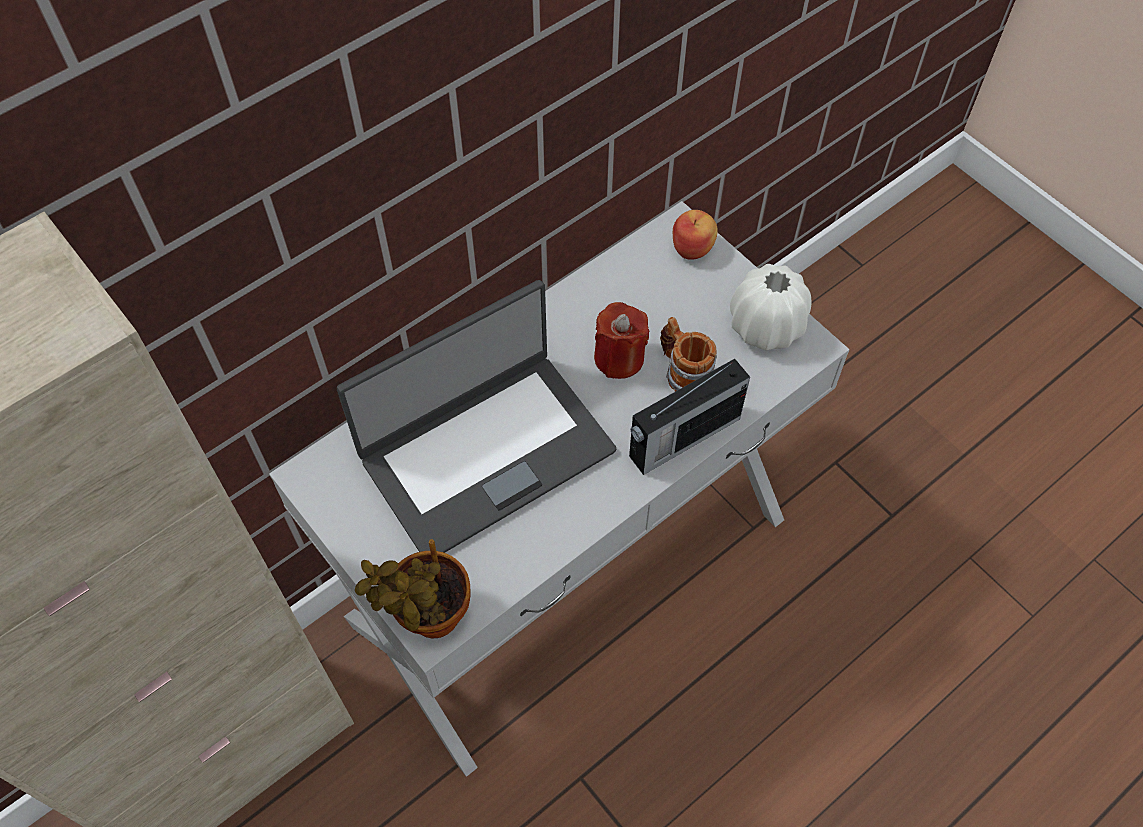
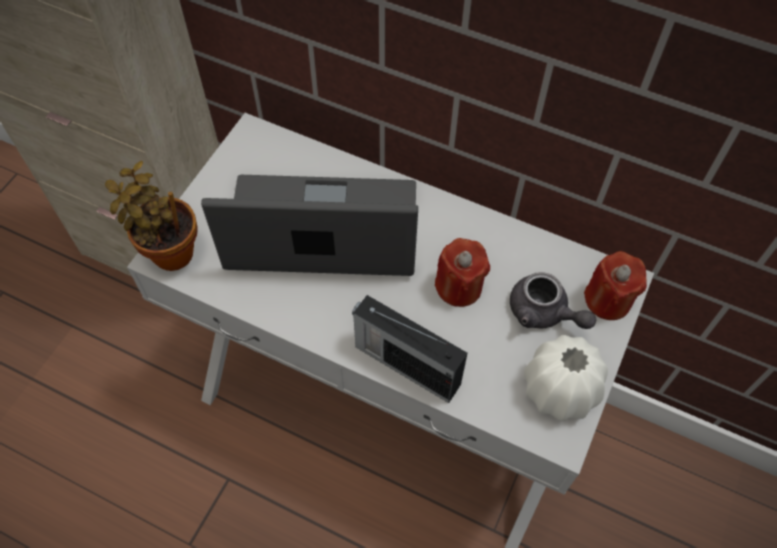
camera: 65 degrees right, 0 degrees up
(485, 452) = (322, 230): laptop -> laptop turned 150 degrees clockwise
(682, 302) = (544, 313): none -> grey teapot
(683, 372) = (472, 340): mug -> none
(693, 247) = (608, 300): apple -> red candle

